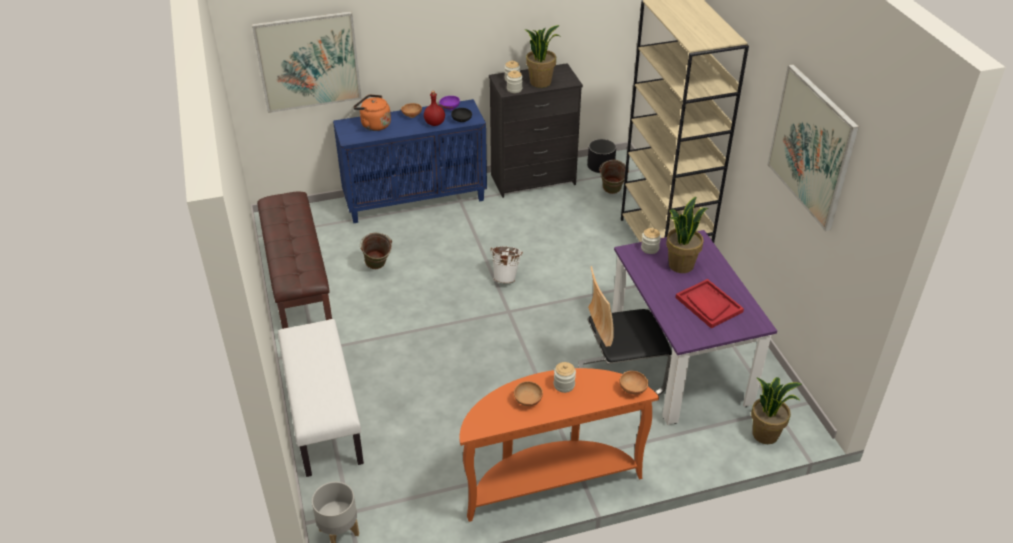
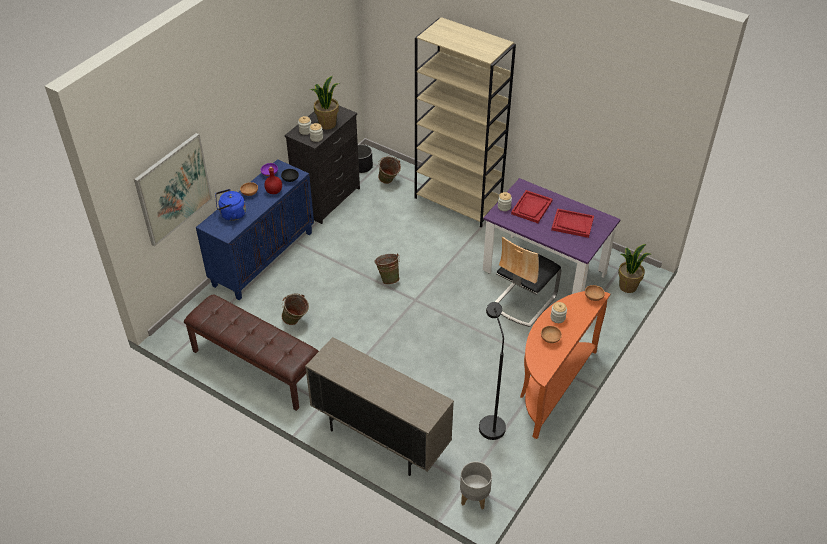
camera: 40 degrees left, 5 degrees up
(323, 415) = (380, 439): white bench -> beige cabinet
(374, 125) = (231, 215): orange kettle -> blue kettle
(442, 471) = (490, 422): none -> black floor lamp
(506, 277) = (388, 278): white bucket -> green bucket
(680, 265) = (531, 208): potted plant -> red tray
(812, 146) = (597, 95): picture -> none

